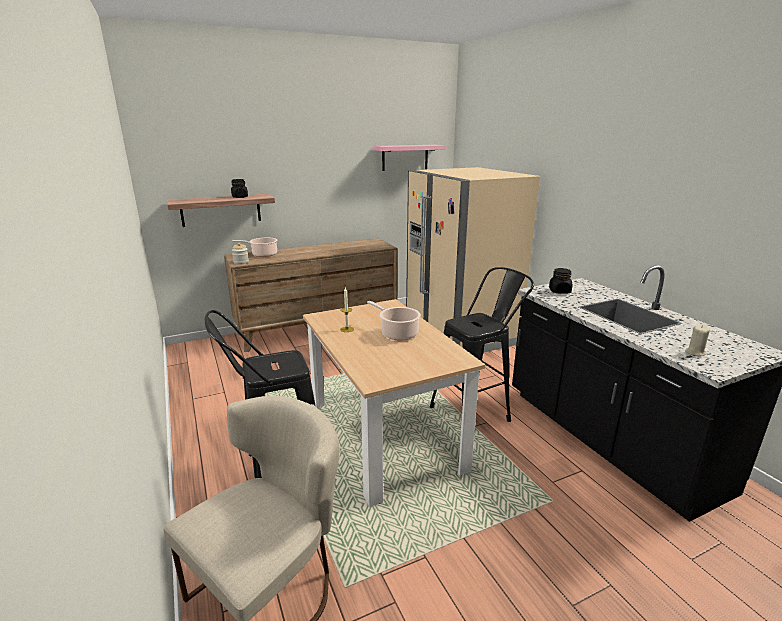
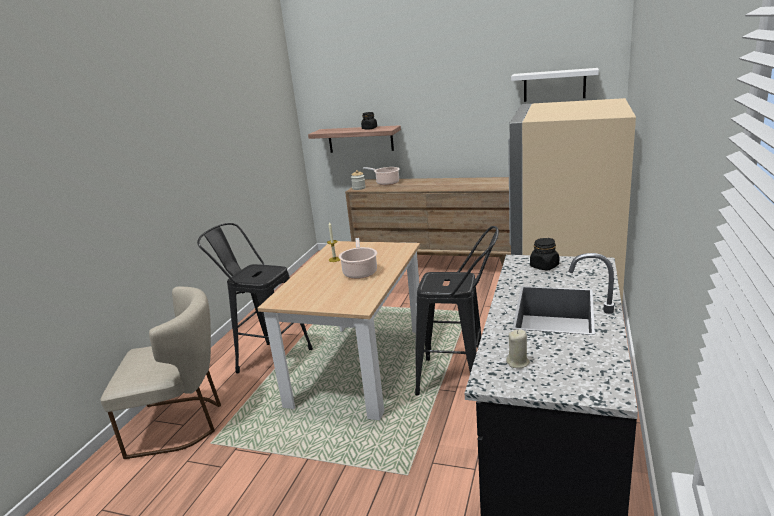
camera: 45 degrees right, 0 degrees up
(405, 157) = (554, 85): pink shelf -> white shelf

